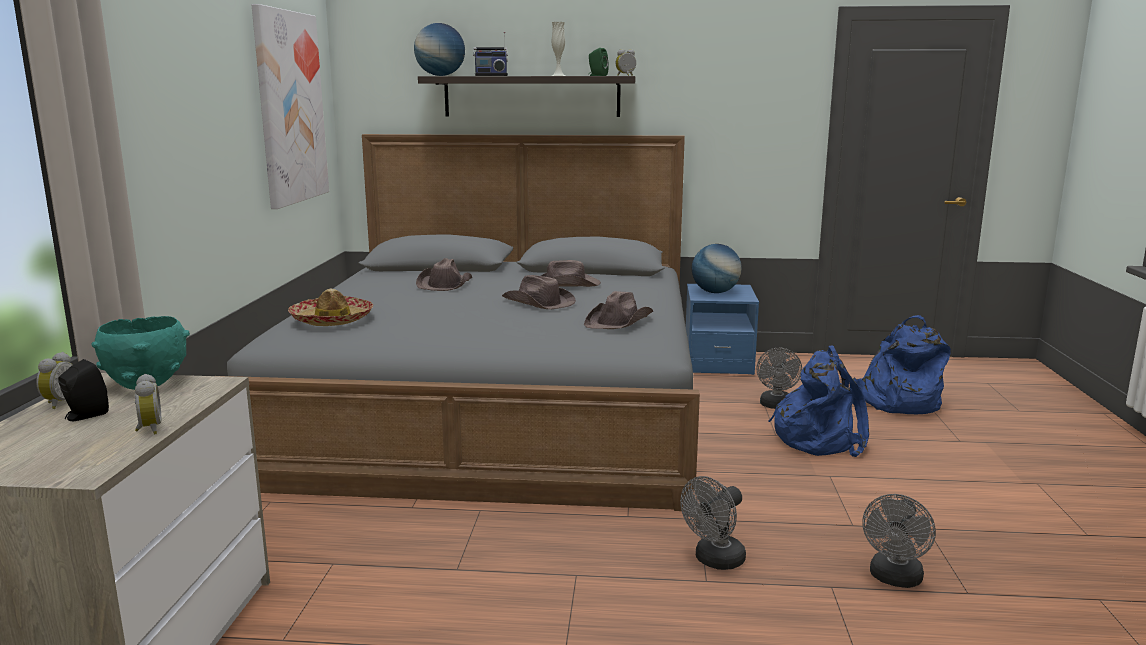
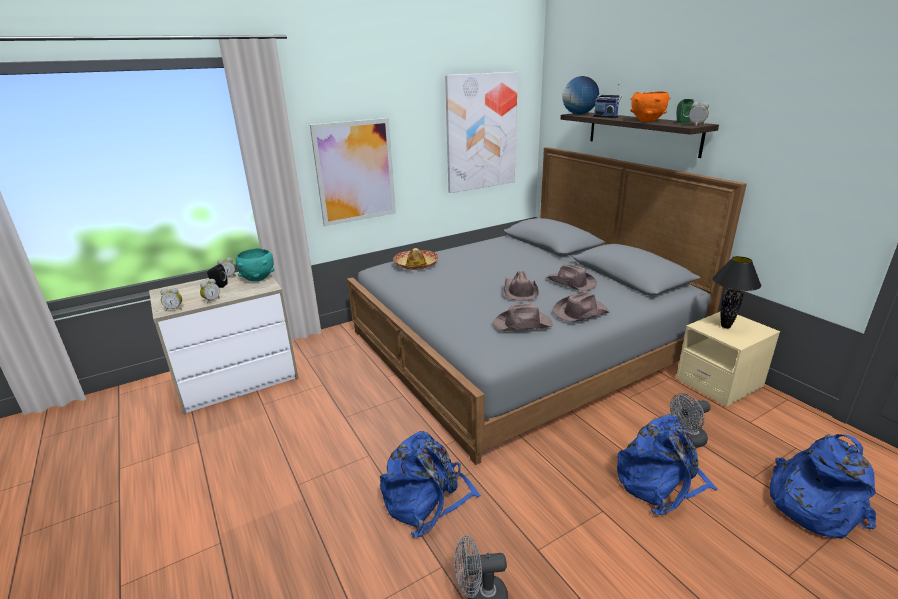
camera: 55 degrees right, 10 degrees up
(98, 464) = (175, 309): none -> alarm clock
(170, 166) = (355, 172): none -> picture
(444, 284) = (513, 258): brown hat -> brown hat (579, 312)
(558, 75) = (647, 121): white vase -> orange bowl
(714, 561) = (427, 500): grey fan -> blue backpack
(715, 292) = (725, 326): globe -> black table lamp
(718, 363) = (719, 383): blue nightstand -> beige nightstand

